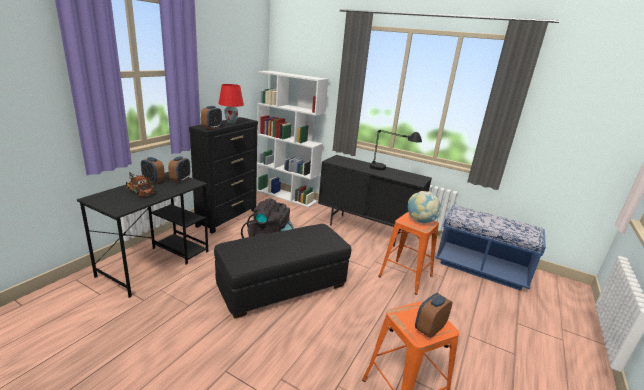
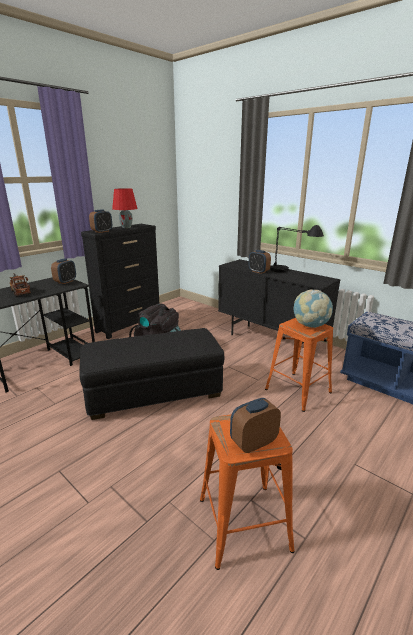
camera: 15 degrees right, 0 degrees up
(153, 181) = (40, 283): alarm clock -> alarm clock (258, 271)
(286, 196) = (197, 306): white bookcase -> none

